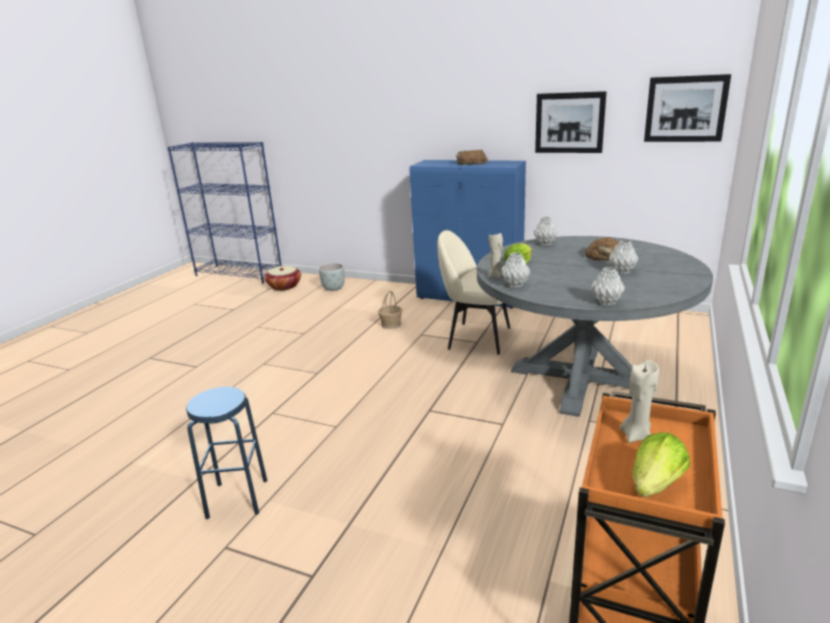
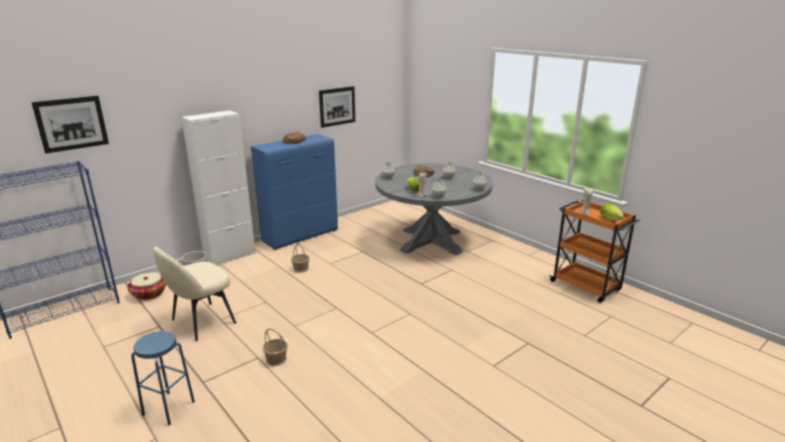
camera: 65 degrees left, 0 degrees up
(195, 376) = (276, 359): none -> basket
(237, 498) = (454, 357): blue stool -> blue stool (168, 408)
(382, 286) = (230, 256): none -> white cabinet
(477, 338) = (358, 250): beige chair -> beige chair (201, 322)
(685, 109) = (387, 92): picture -> picture (71, 123)

